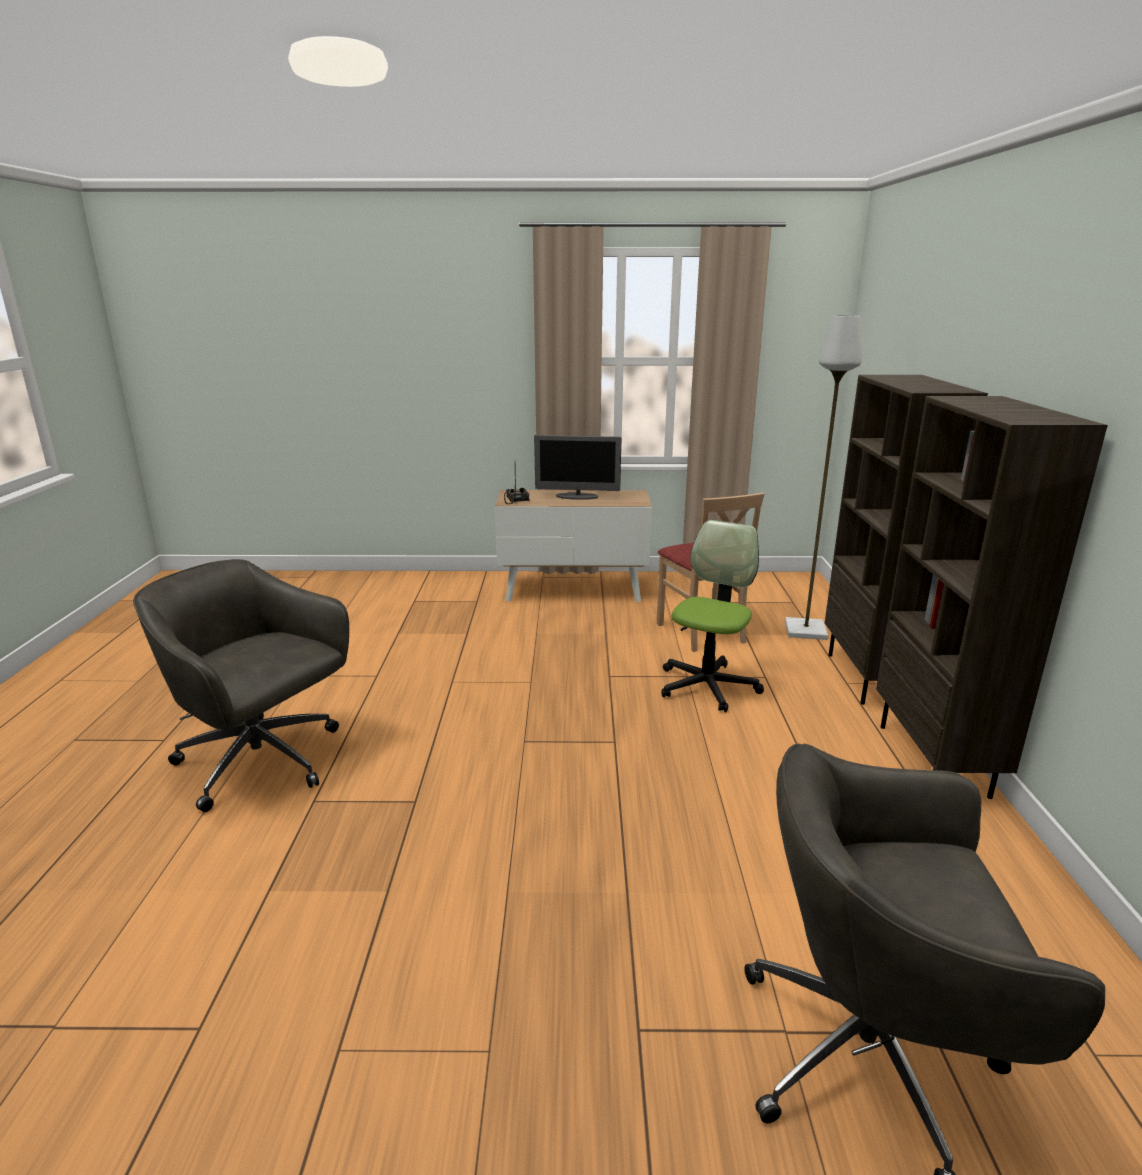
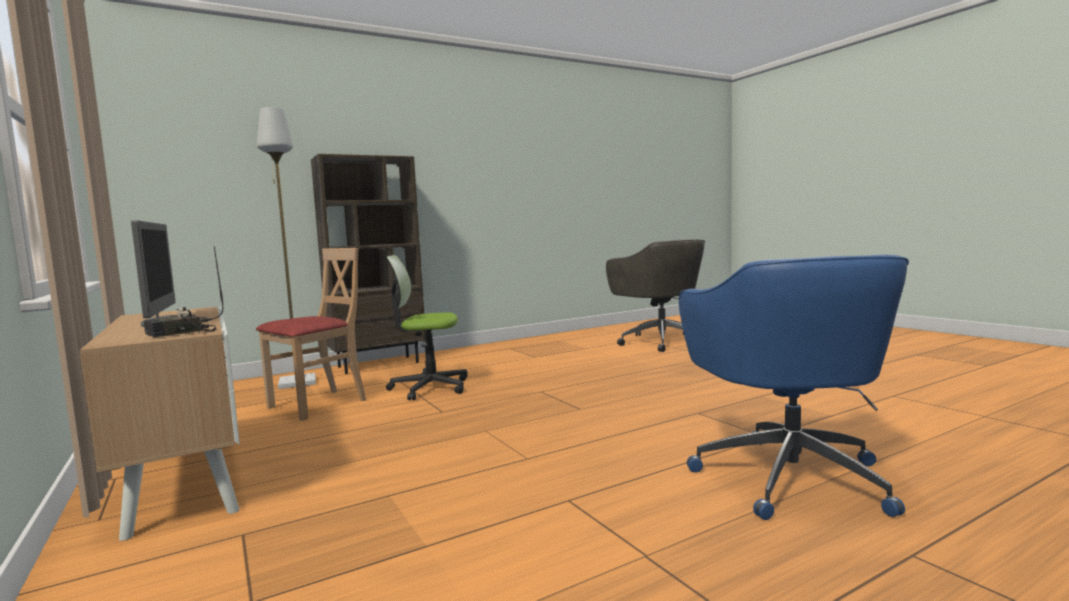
camera: 120 degrees left, 15 degrees down
(263, 762) = (788, 475): grey office chair -> blue office chair
(934, 760) = (468, 350): brown bookcase -> none

